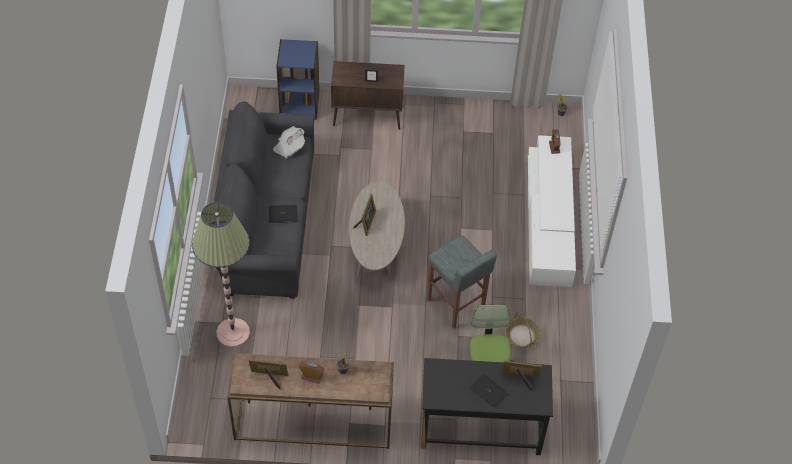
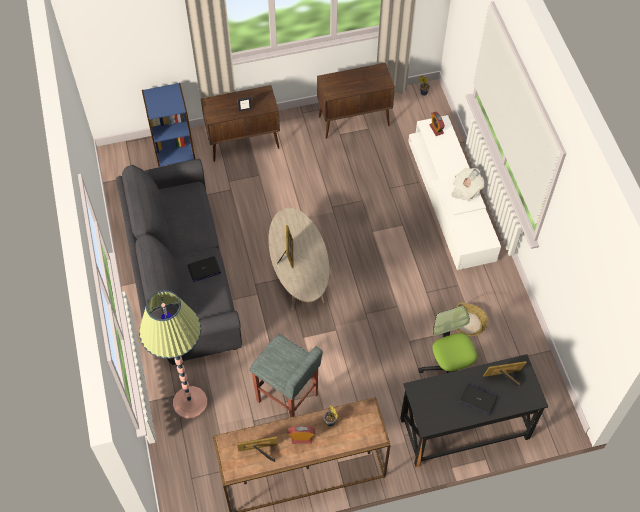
camera: 15 degrees left, 5 degrees up
(289, 147) = (185, 198): newspaper -> newspaper (465, 189)
(455, 305) = (395, 310): grey stool -> grey stool (287, 399)
(482, 123) = (354, 121): none -> brown cabinet

